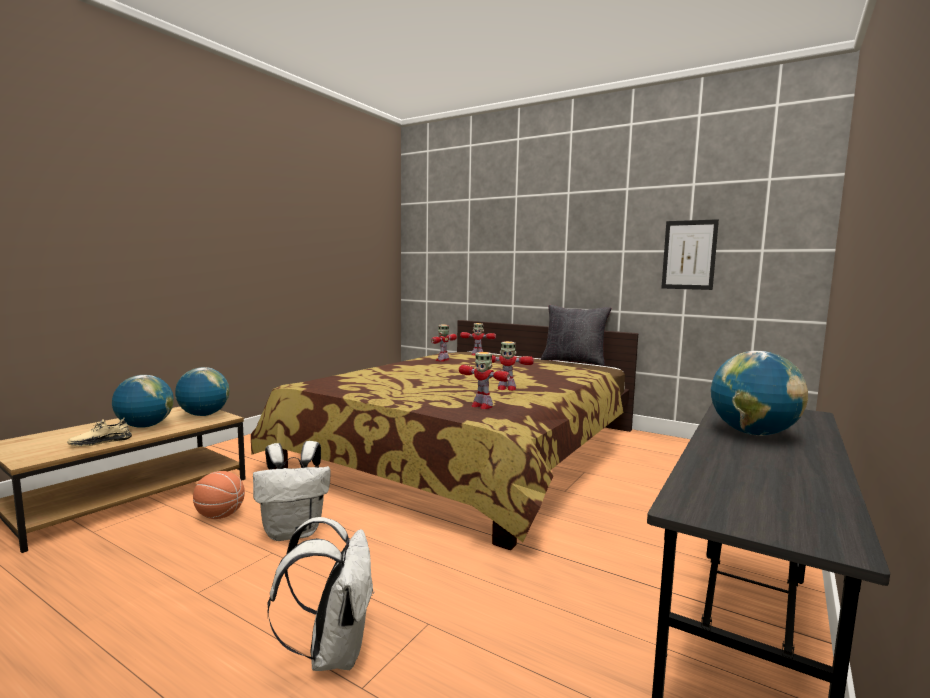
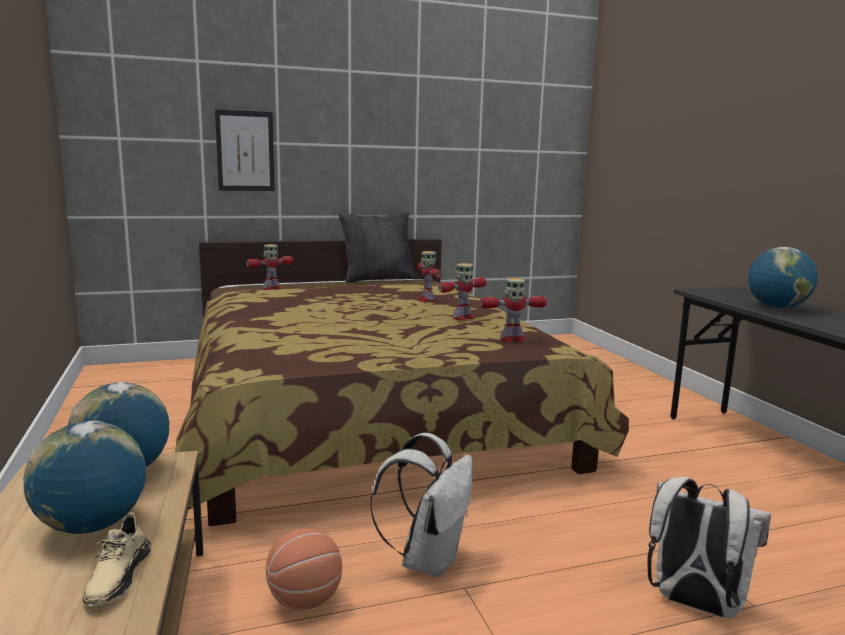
camera: 50 degrees left, 5 degrees up
(442, 360) = (277, 301): toy robot -> toy robot (426, 300)
(689, 255) = (481, 154): picture -> picture (245, 151)

